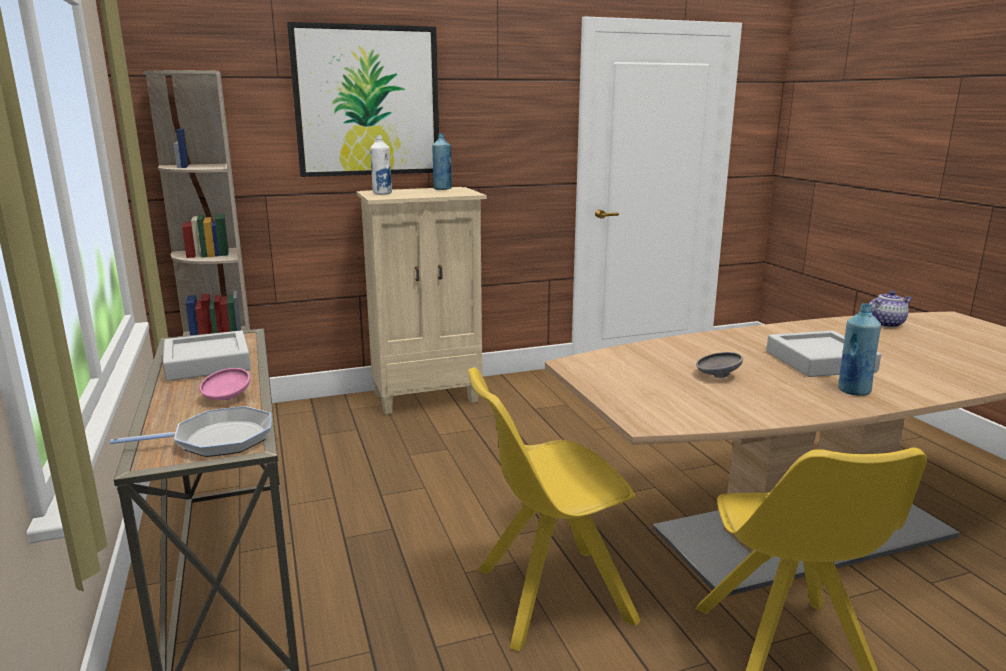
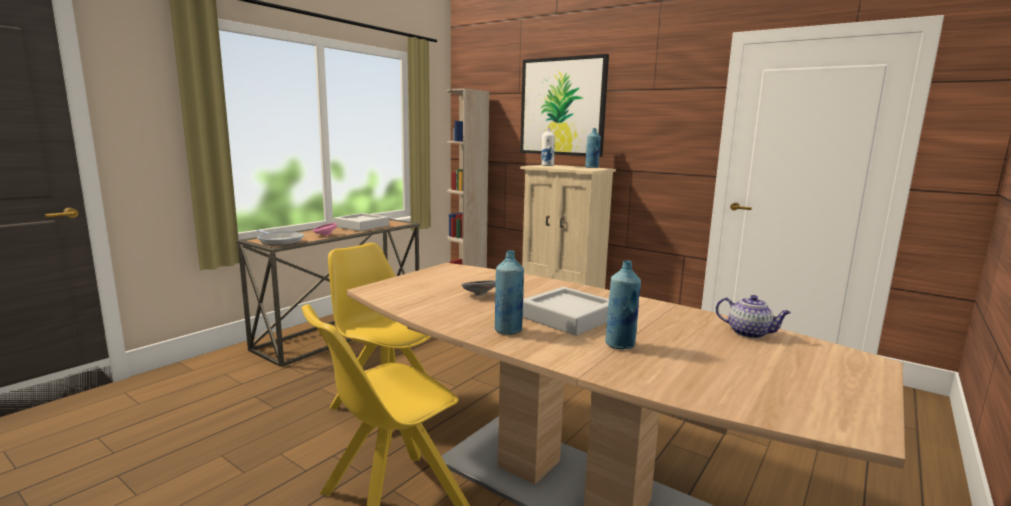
camera: 55 degrees right, 5 degrees down
(906, 364) = (620, 345): none -> blue bottle

